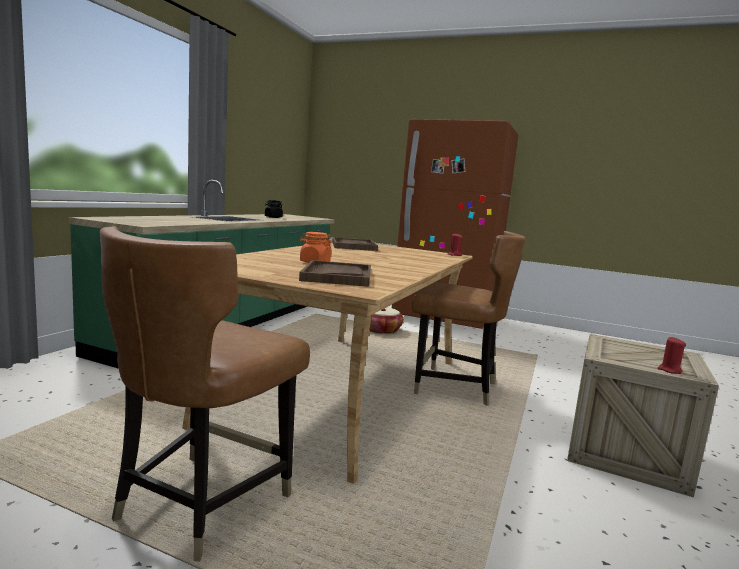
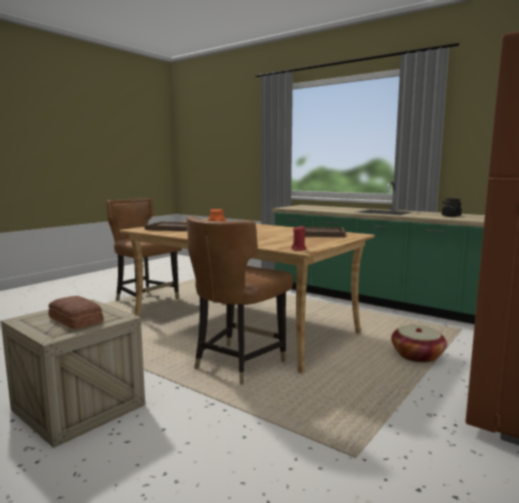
camera: 105 degrees right, 0 degrees up
(644, 353) = (75, 320): none -> bread
(669, 370) = (39, 315): red candle -> none

